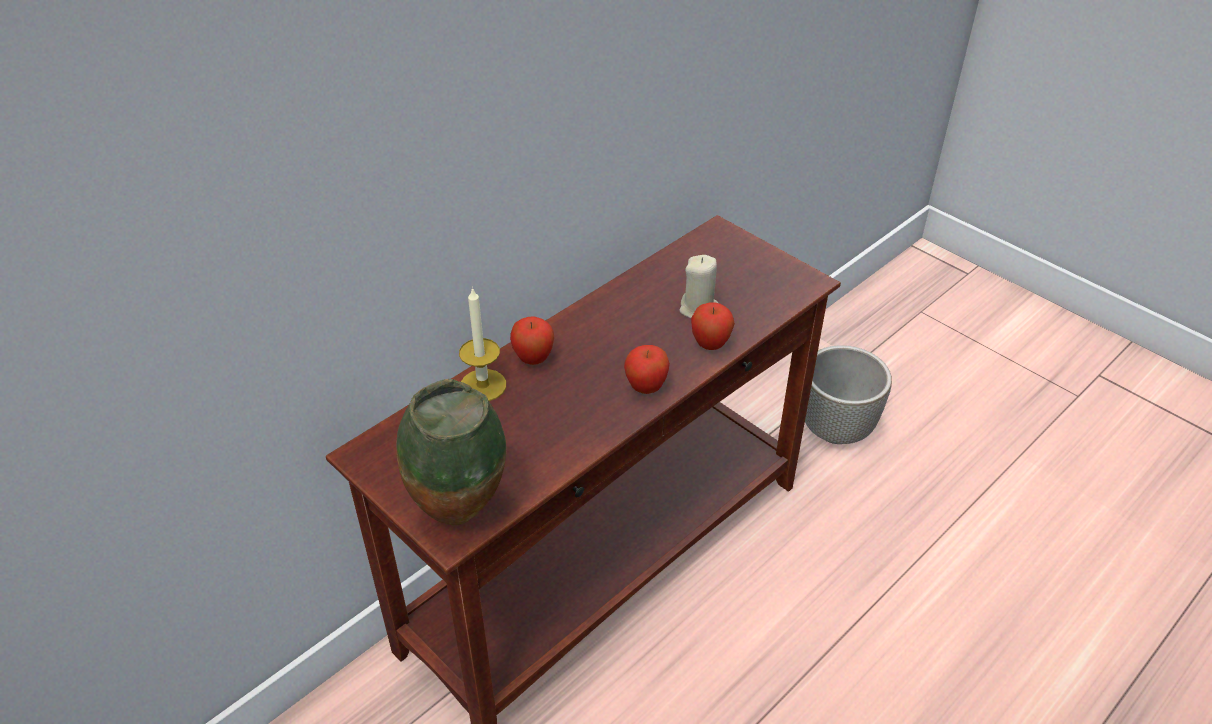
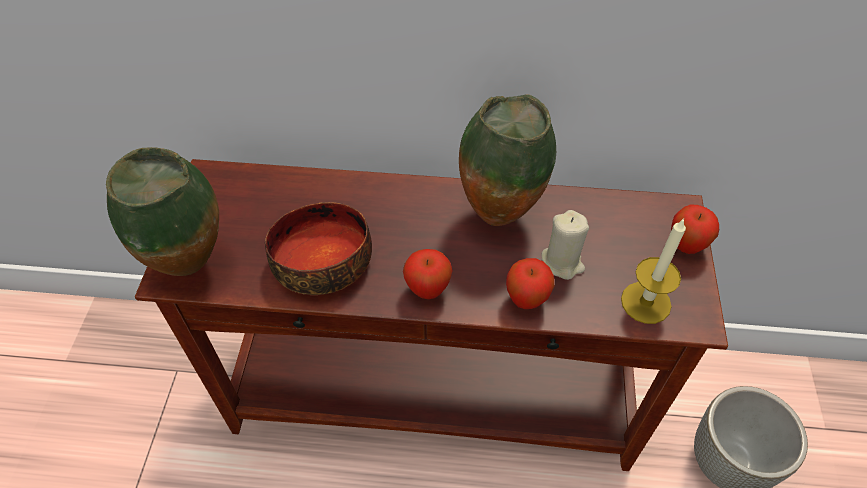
camera: 50 degrees right, 10 degrees up
(483, 385) = (333, 190): candle -> candle (645, 302)
(533, 359) = (389, 199): apple -> apple (686, 245)
(551, 429) = (323, 261): none -> bowl
(620, 312) = (499, 214): none -> vase

